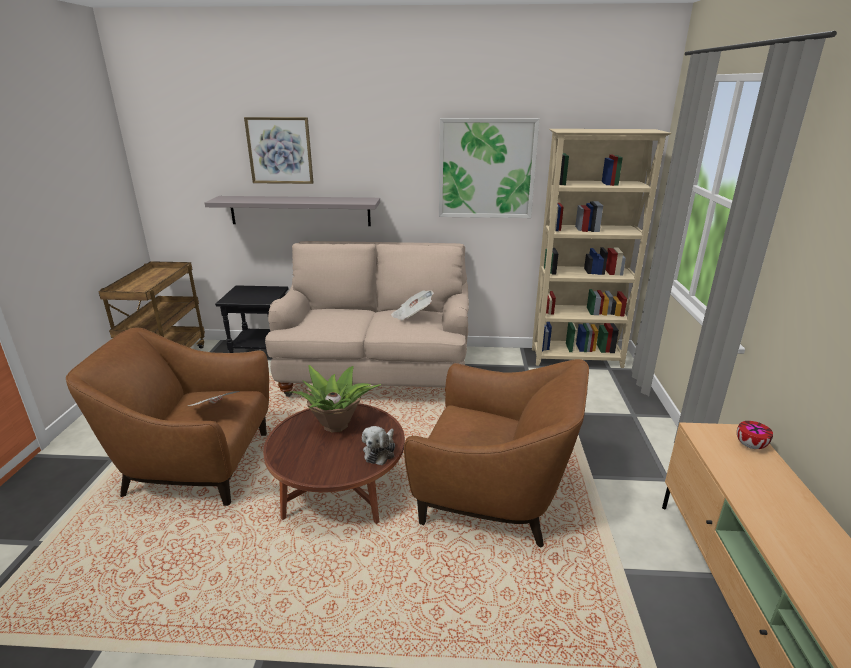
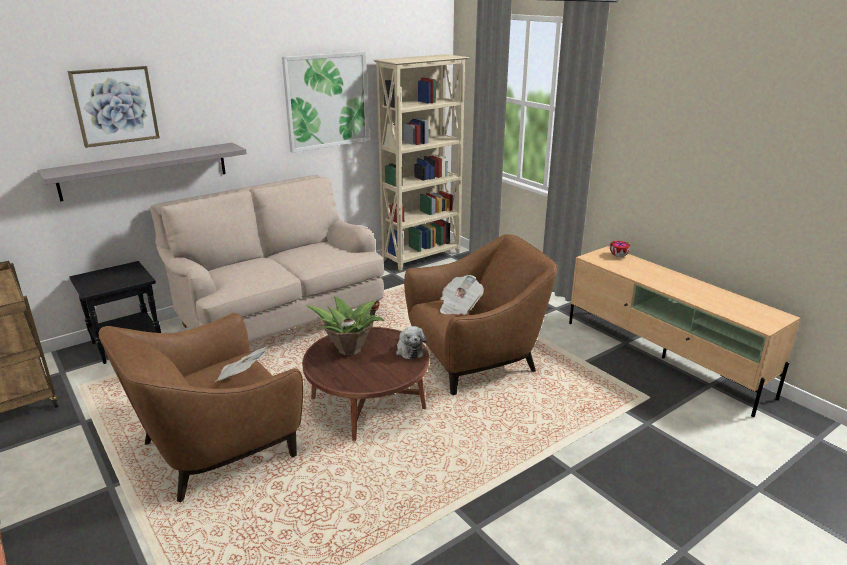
camera: 40 degrees left, 0 degrees up
(412, 315) = (317, 248): newspaper -> newspaper (459, 306)

